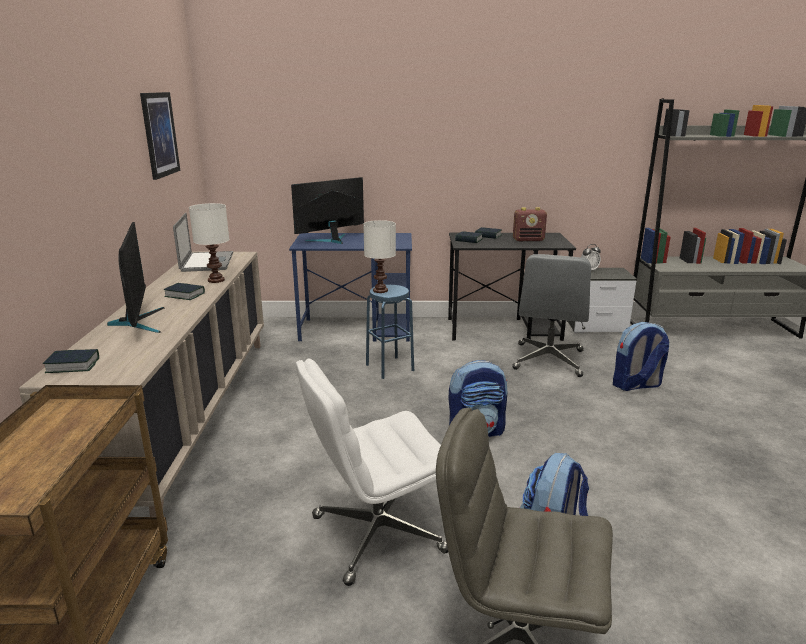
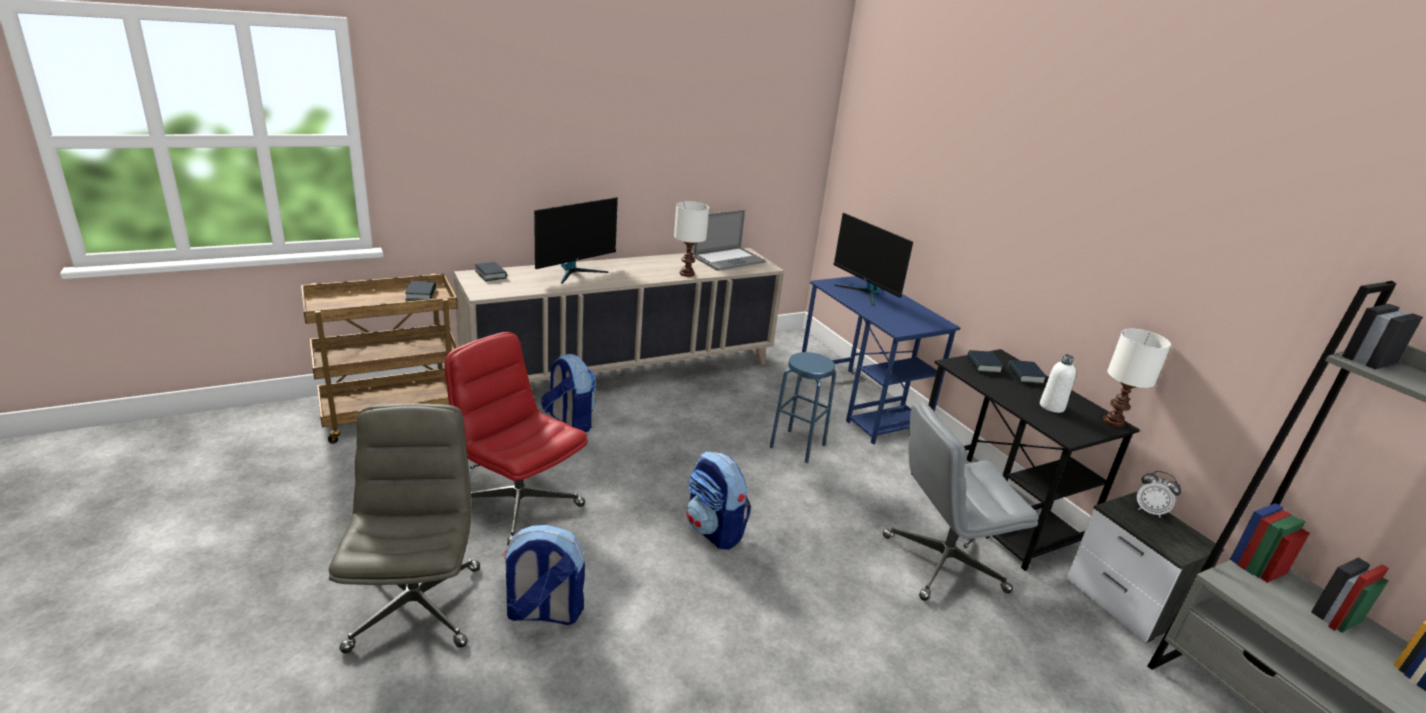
camera: 60 degrees right, 5 degrees up
(159, 134) = (735, 132): picture -> none
(184, 295) = (641, 272): book -> book (421, 295)
(331, 240) = (865, 293): monitor -> monitor turned 150 degrees counterclockwise
(376, 535) = (518, 505): white office chair -> red office chair
(381, 290) = (805, 358): white table lamp -> white table lamp (1114, 422)
(528, 240) = (1052, 407): radio -> white bottle
(636, 385) = (954, 662): backpack -> backpack (569, 422)

